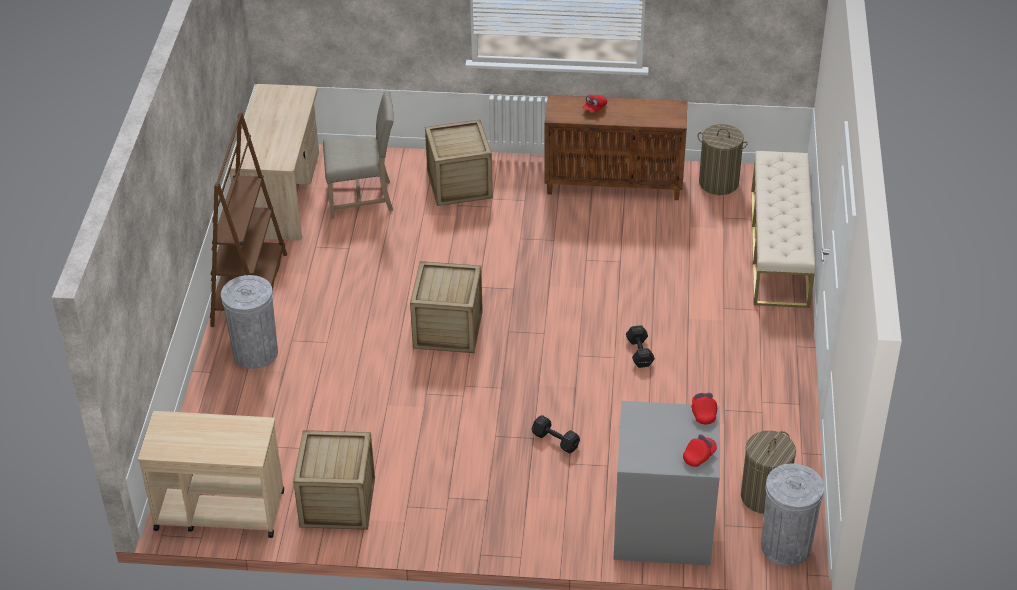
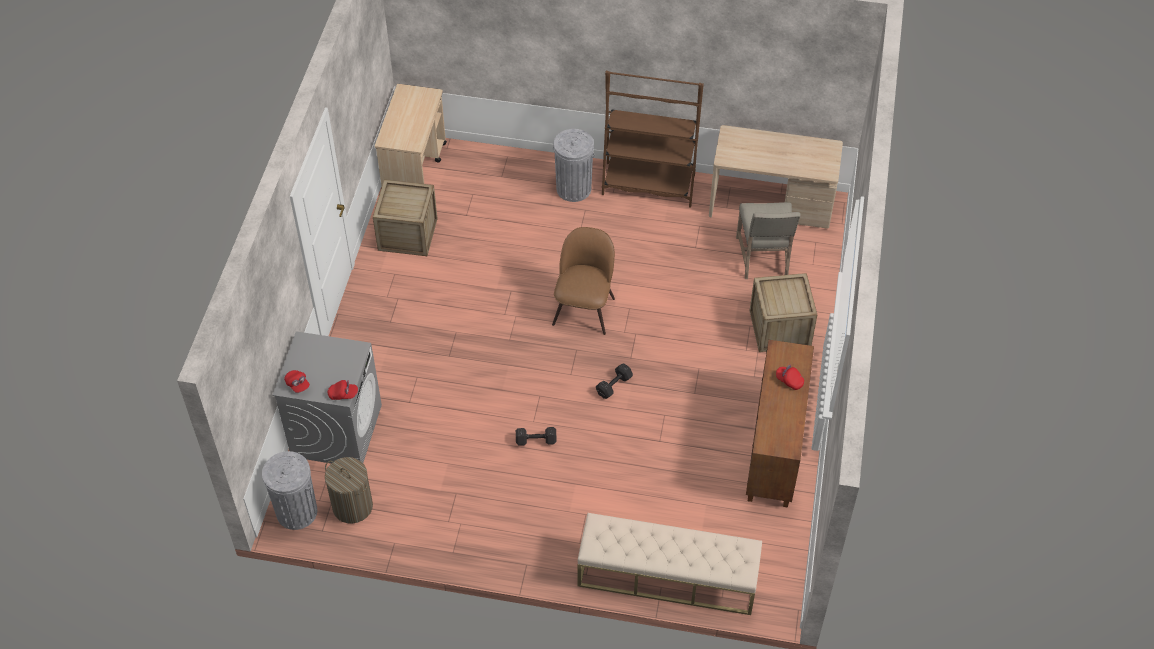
camera: 95 degrees right, 10 degrees up
(448, 329) = (584, 309): crate -> brown chair
(556, 441) = (442, 370): black dumbbell -> black dumbbell (613, 386)
(718, 183) = (773, 540): laundry basket -> none

